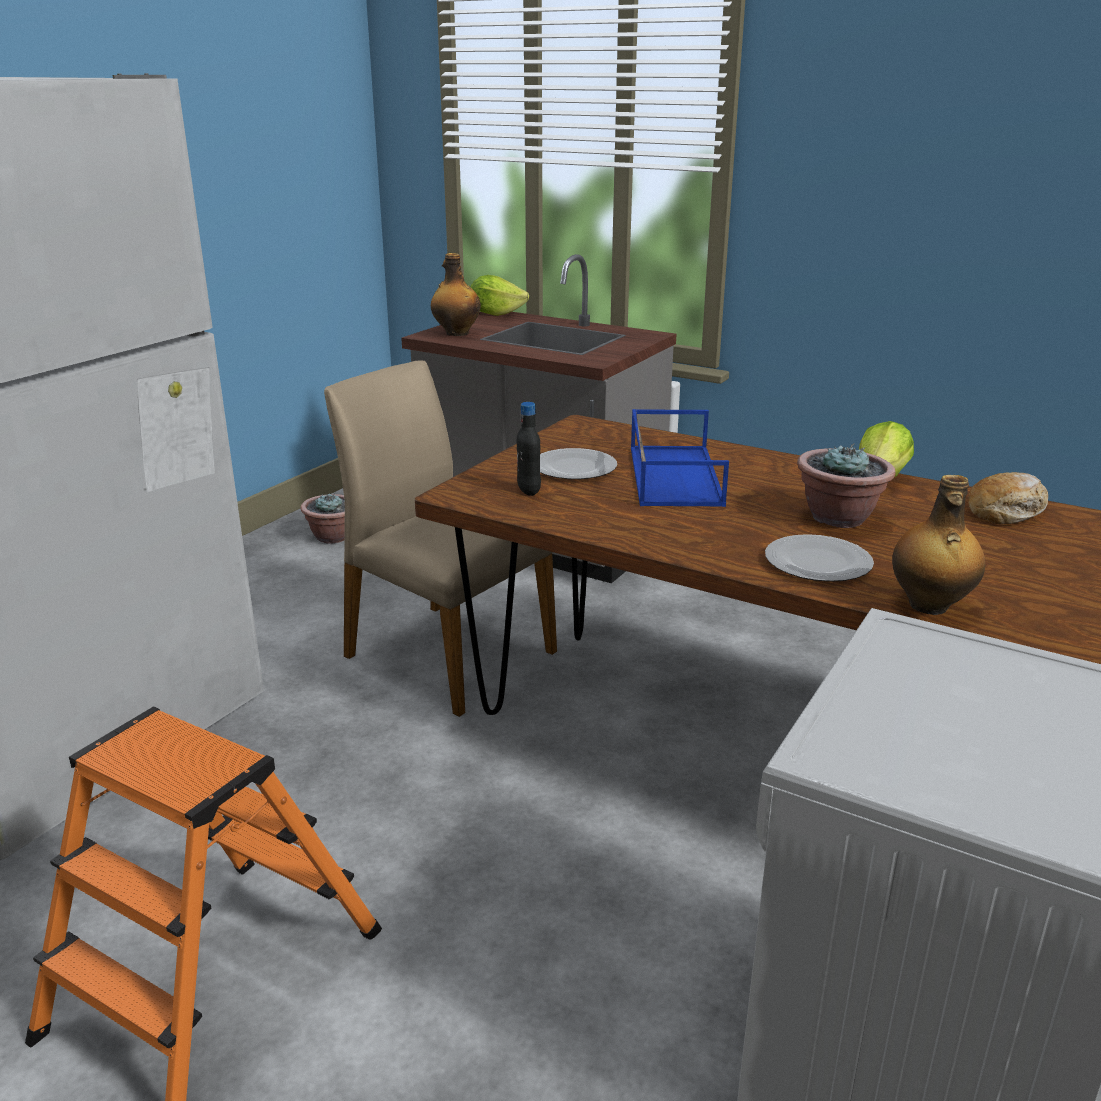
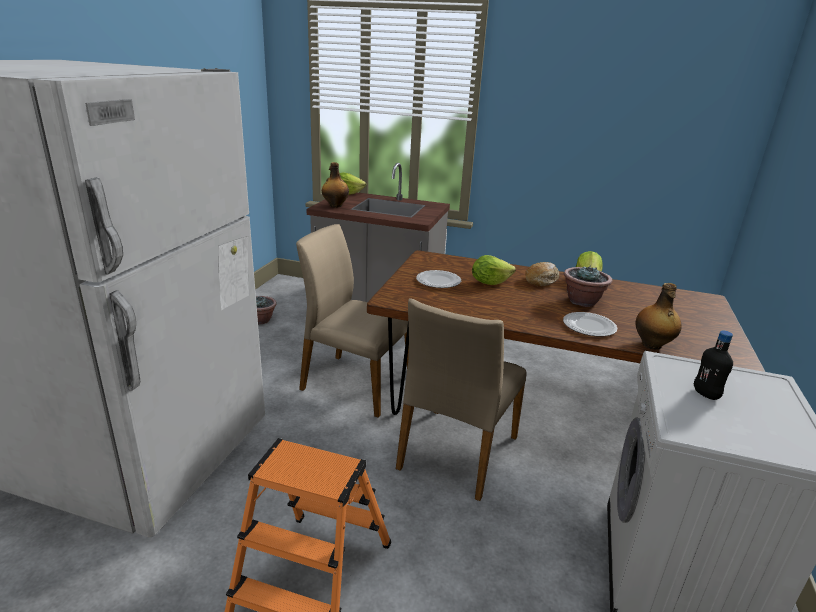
camera: 15 degrees left, 0 degrees up
(529, 490) = (424, 295): black bottle -> black bottle (706, 394)
(574, 792) = (456, 452): none -> beige chair
(672, 475) = (489, 282): blue tray -> lettuce
(1007, 511) = (652, 293): bread -> bread (542, 280)

